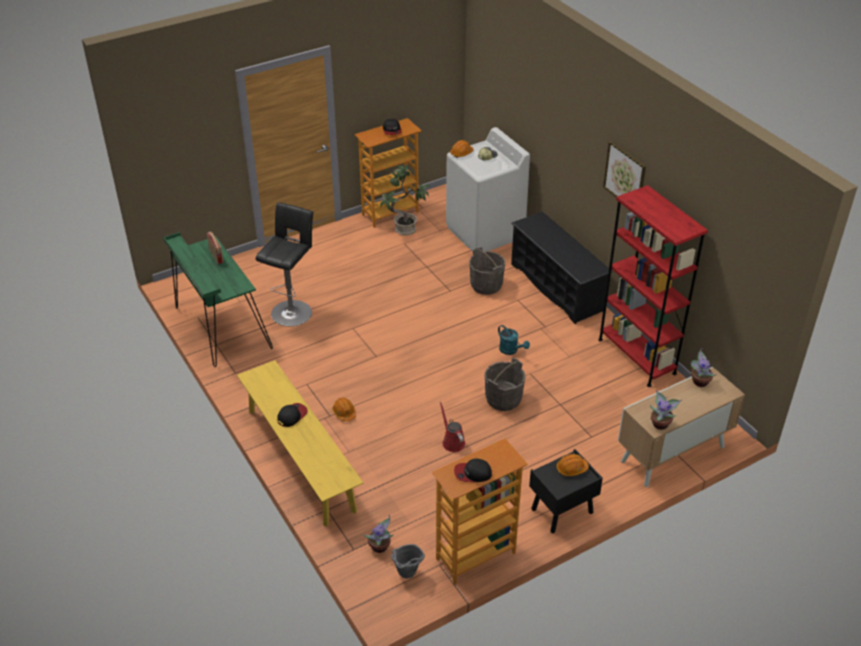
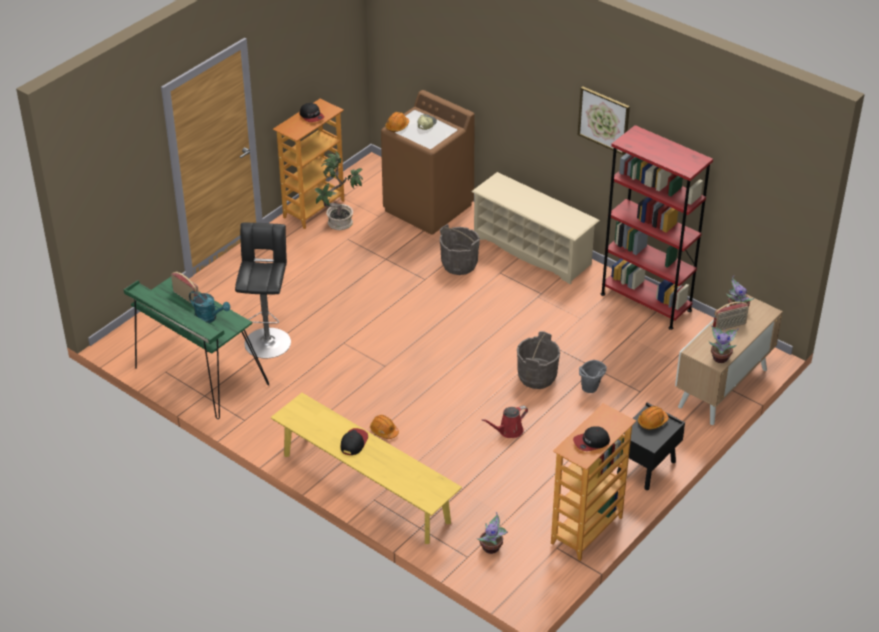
camera: 20 degrees left, 0 degrees up
(407, 575) = (531, 565): grey bucket -> grey bucket (591, 390)
(452, 442) = (508, 431): red watering can -> red watering can turned 75 degrees counterclockwise
(485, 232) = (428, 208): white washing machine -> brown washing machine
(511, 350) = (519, 326): turquoise watering can -> turquoise watering can (209, 318)
(556, 287) = (533, 250): black shoe rack -> beige shoe rack
(684, 395) = (729, 326): none -> radio

